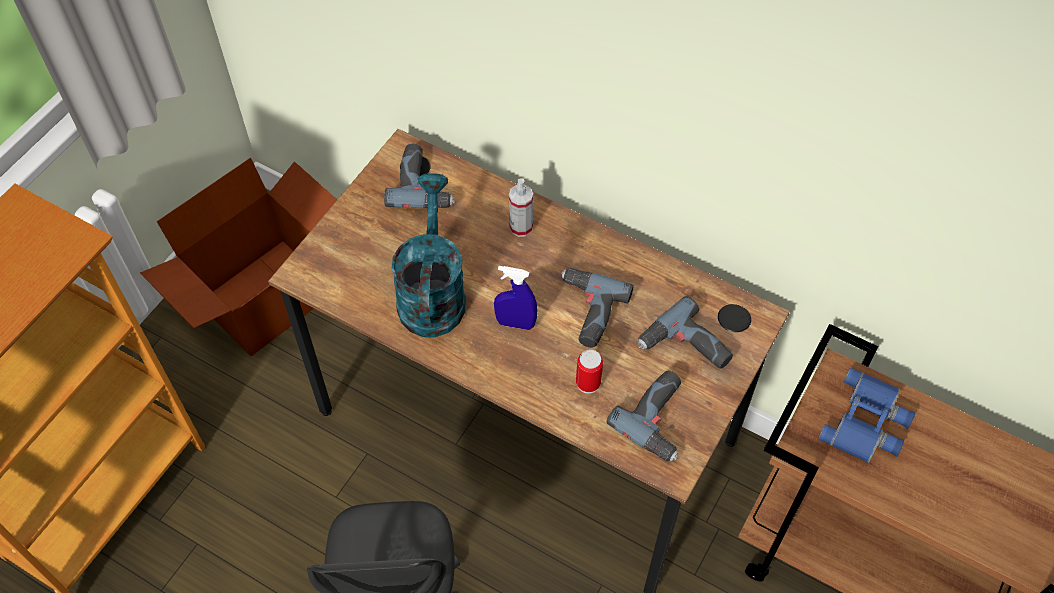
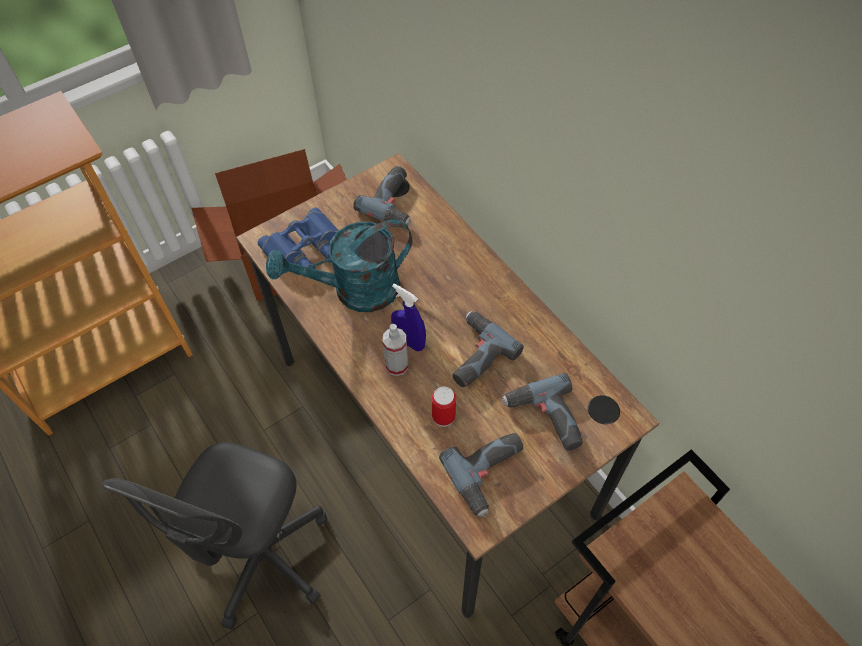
camera: 25 degrees right, 0 degrees up
(431, 292) = (355, 291): turquoise watering can -> turquoise watering can turned 135 degrees counterclockwise
(521, 227) = (455, 264): spray bottle -> spray bottle (397, 365)
(868, 423) = (689, 557): blue binoculars -> blue binoculars (305, 250)

